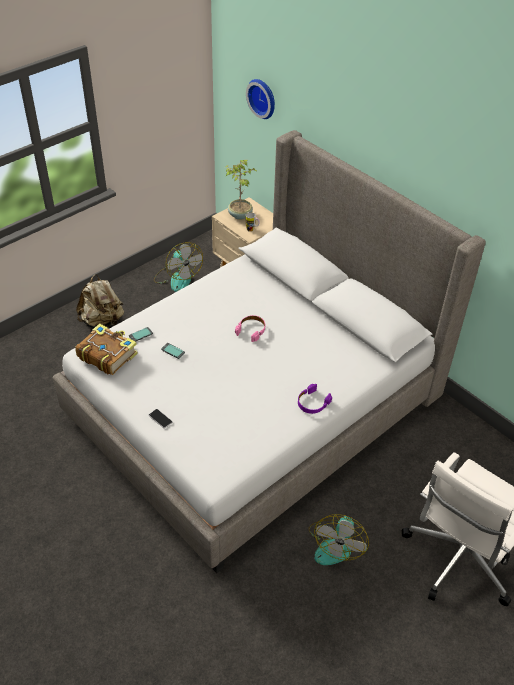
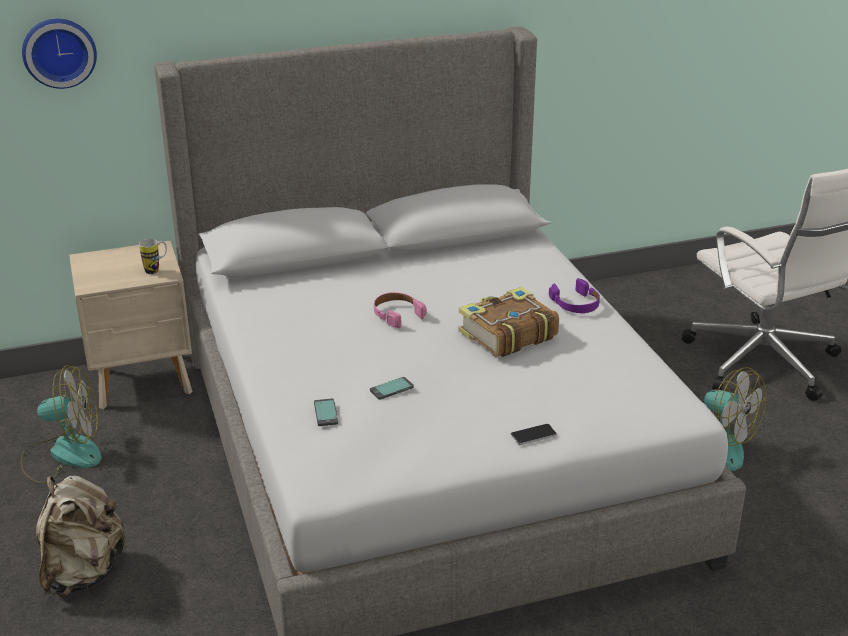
camera: 65 degrees left, 15 degrees down
(107, 355) = (348, 457): book -> book (506, 334)
(240, 215) = (105, 271): potted plant -> none

